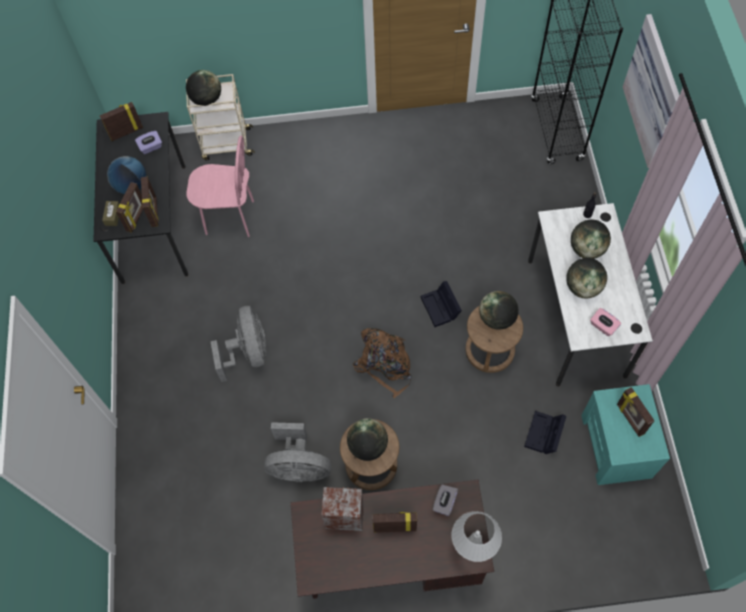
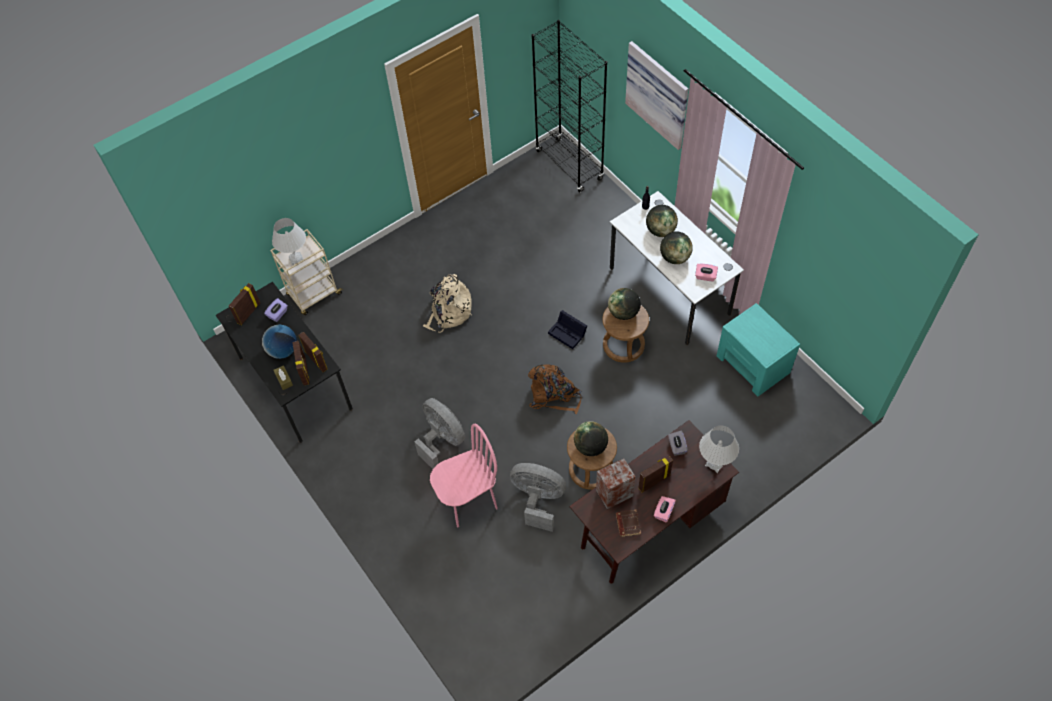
camera: 30 degrees left, 5 degrees down
(207, 99) = (296, 259): globe -> white table lamp
(230, 218) = (356, 349): pink chair -> pink chair (468, 501)
(299, 467) = (538, 500): grey fan -> grey fan turned 135 degrees counterclockwise
(336, 558) = (627, 524): none -> brown book
(338, 225) = (449, 312): none -> beige backpack
(382, 568) = (663, 512): none -> pink tissue box
(544, 435) = (700, 383): black storage box -> none
(629, 419) = (758, 332): picture frame -> none

